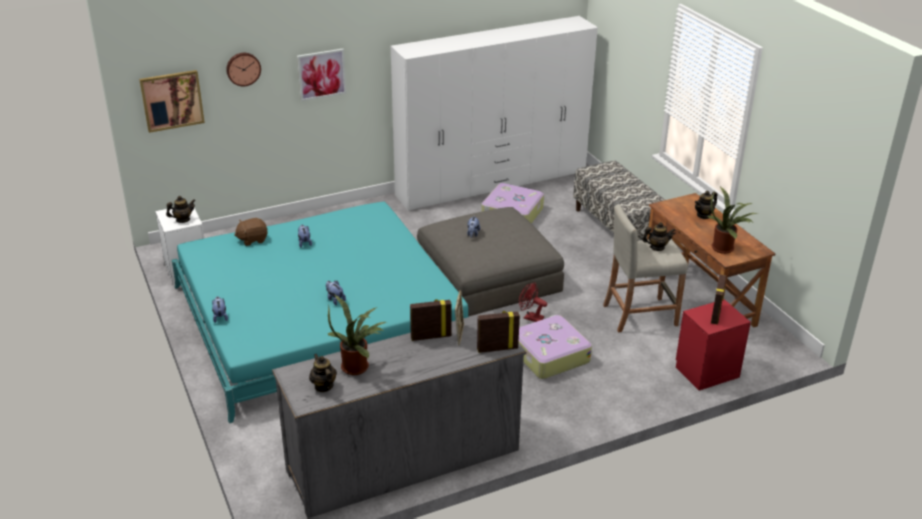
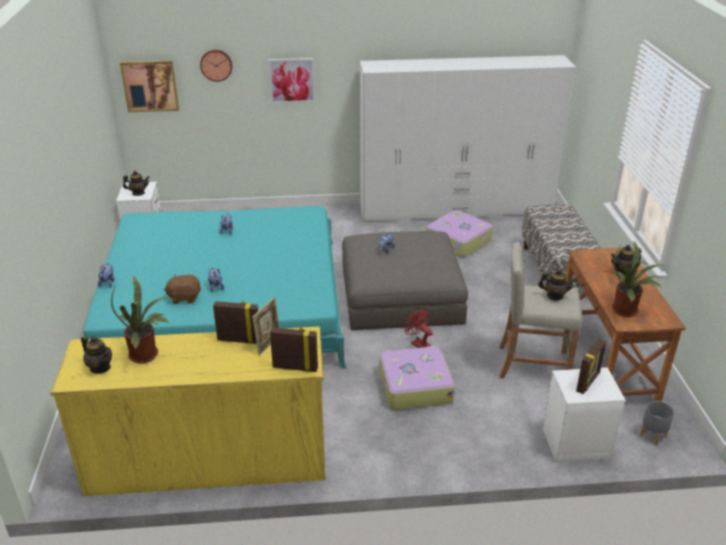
camera: 20 degrees right, 0 degrees up
(252, 239) = (185, 220): brown plush toy -> brown plush toy (184, 297)
(323, 386) = (100, 367): teapot -> teapot turned 135 degrees clockwise
(403, 460) = (208, 460): grey dresser -> yellow dresser
(705, 371) = (574, 443): red nightstand -> white nightstand
(762, 351) = (652, 435): none -> grey planter

